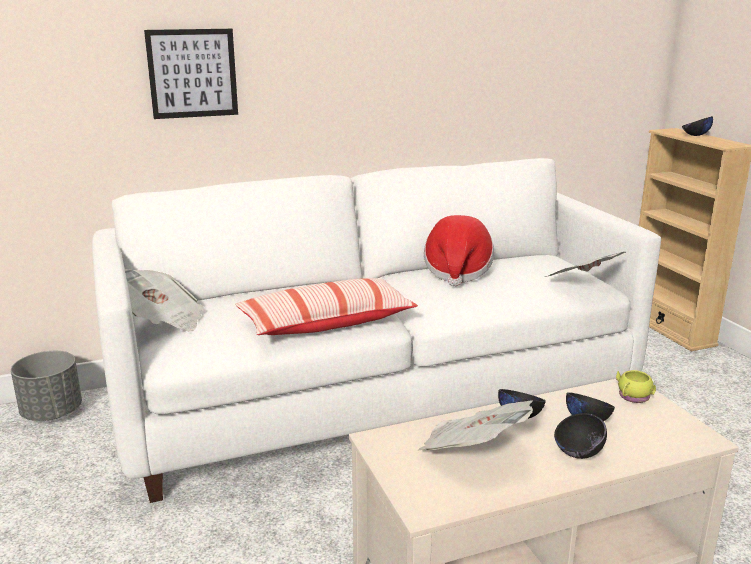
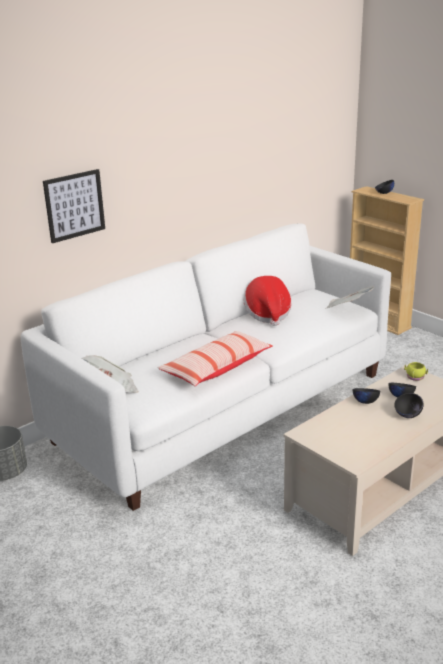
camera: 20 degrees left, 5 degrees up
(472, 451) = (355, 427): newspaper -> none

